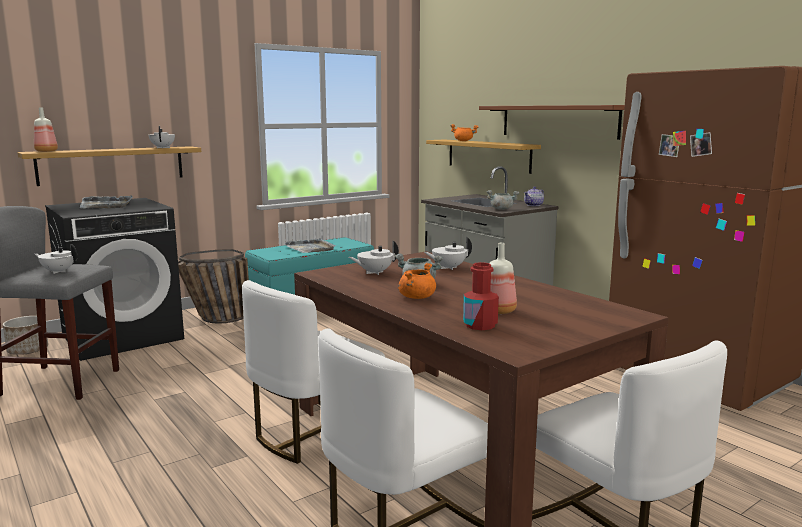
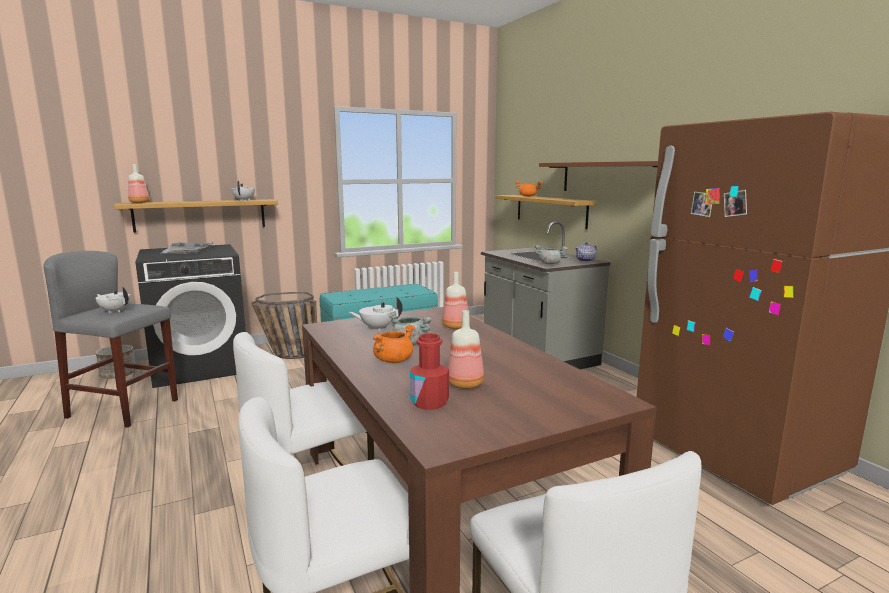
camera: 10 degrees right, 0 degrees up
(310, 248) = (377, 293): grey tray -> none
(448, 268) = (454, 326): white teapot -> bottle

